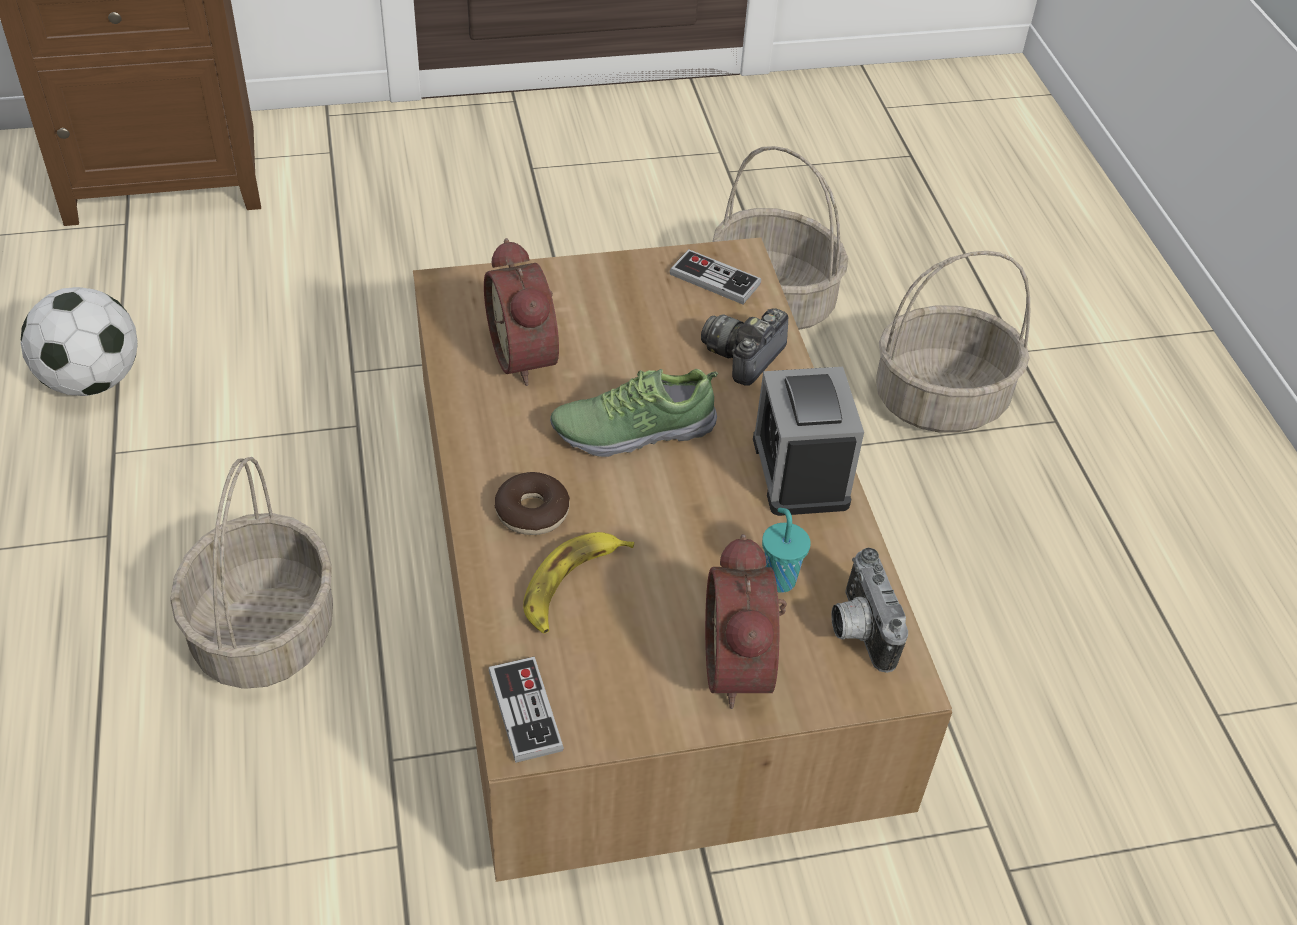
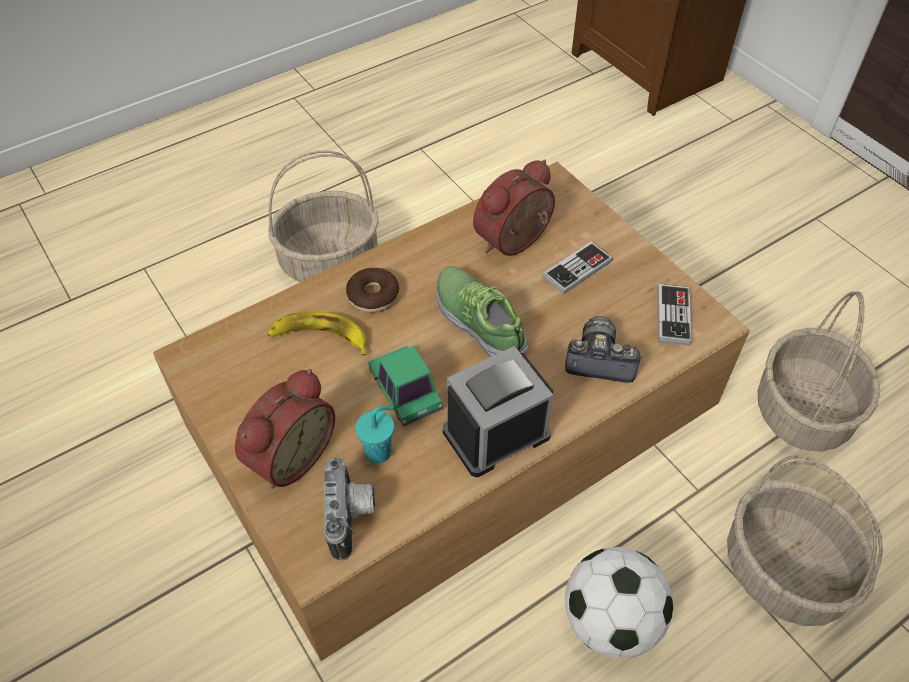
camera: 70 degrees right, 5 degrees up
(92, 381) = (465, 117): football -> football (611, 620)
(525, 711) = (209, 350): game controller -> game controller (577, 269)
(703, 529) = (405, 392): none -> toy car
(744, 666) = (288, 455): alarm clock -> alarm clock turned 150 degrees clockwise
(857, 630) = (352, 517): camera -> camera turned 120 degrees clockwise

